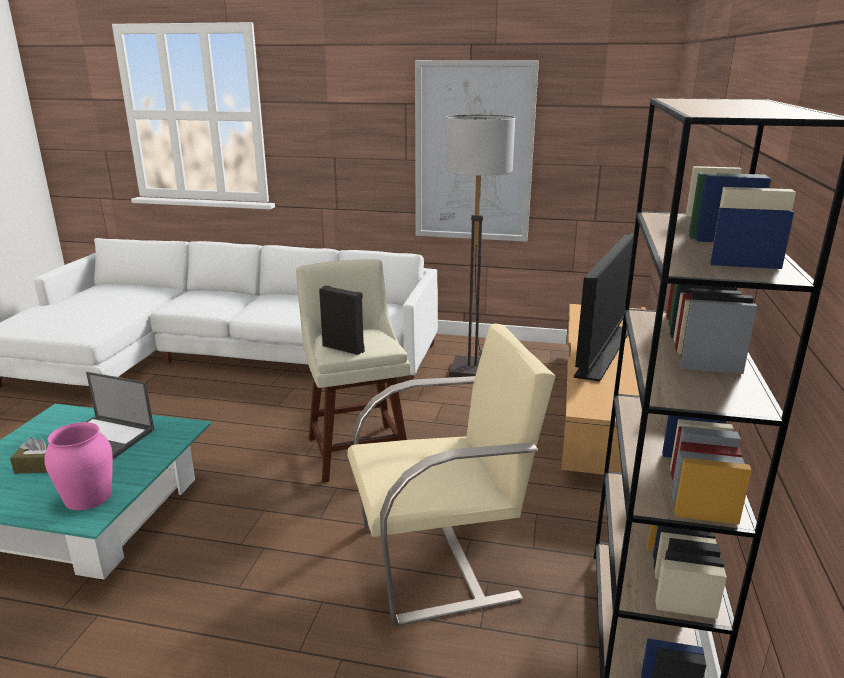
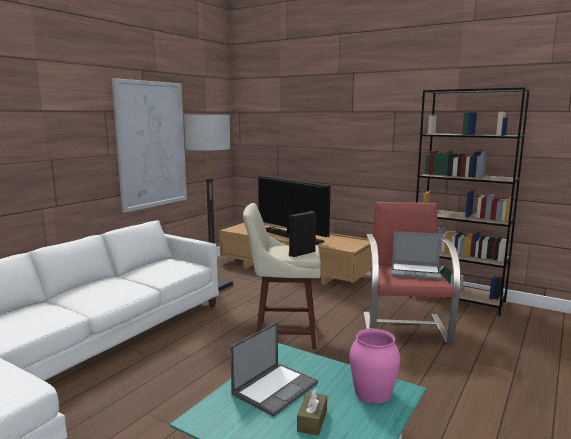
camera: 70 degrees left, 10 degrees down
(426, 471) = (416, 272): none -> laptop
(440, 560) = (405, 327): beige armchair -> red armchair

